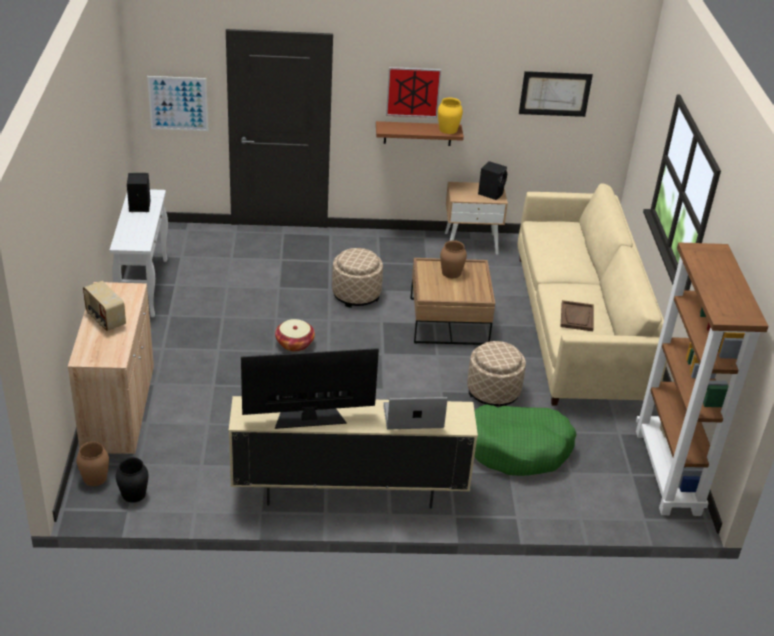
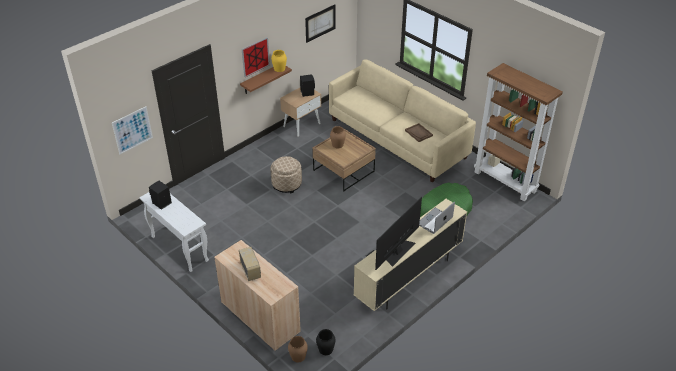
camera: 40 degrees left, 5 degrees up
(105, 319) = (251, 271): radio -> radio turned 120 degrees counterclockwise
(294, 343) = (293, 227): basket -> none
(493, 391) = (403, 192): beige ottoman -> none

